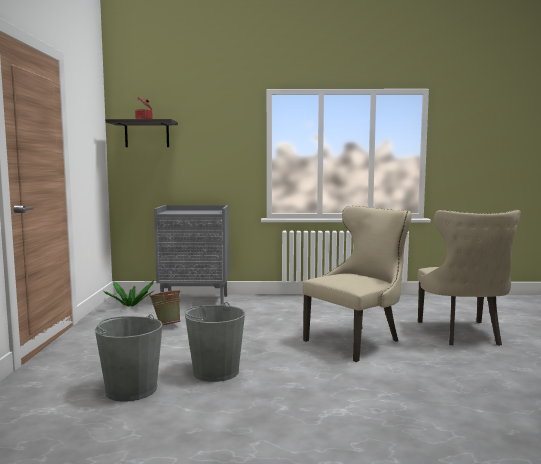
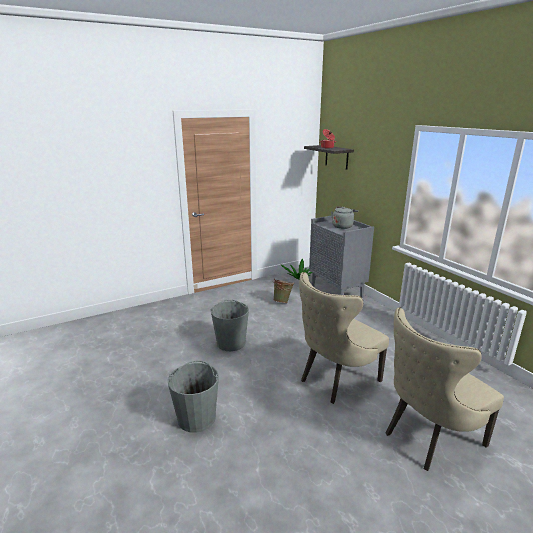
camera: 60 degrees right, 15 degrees up
(131, 389) = (191, 328): grey bucket -> grey bucket (197, 418)
(194, 211) = (343, 226): none -> grey kettle
(357, 341) = (336, 380): beige chair -> beige chair turned 120 degrees clockwise

